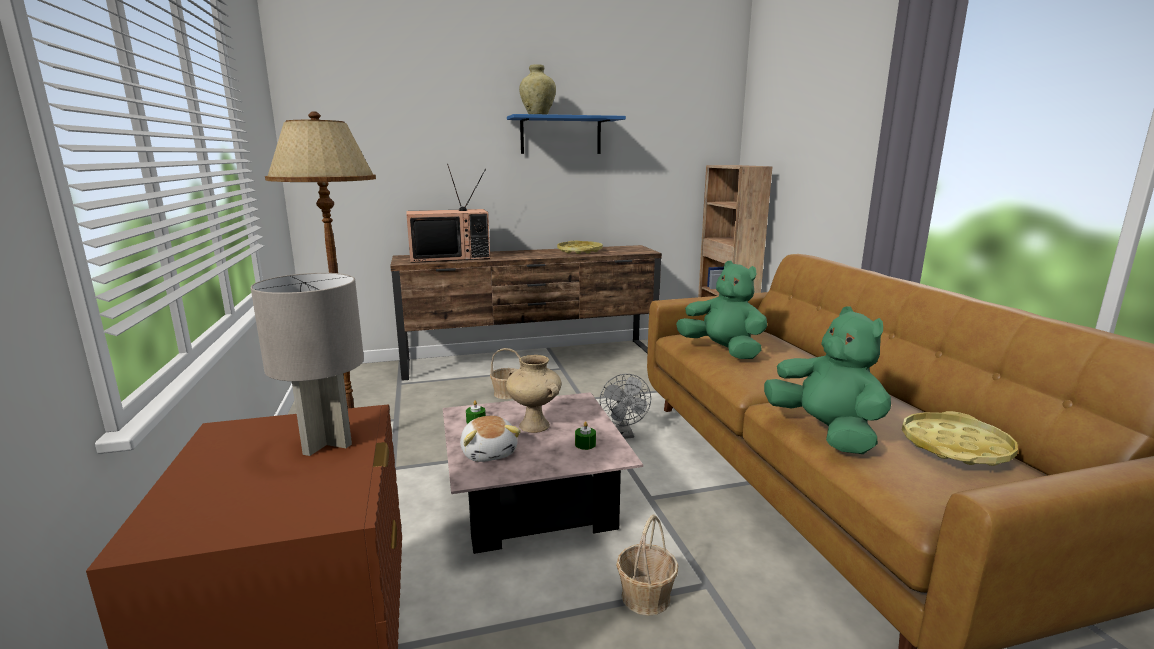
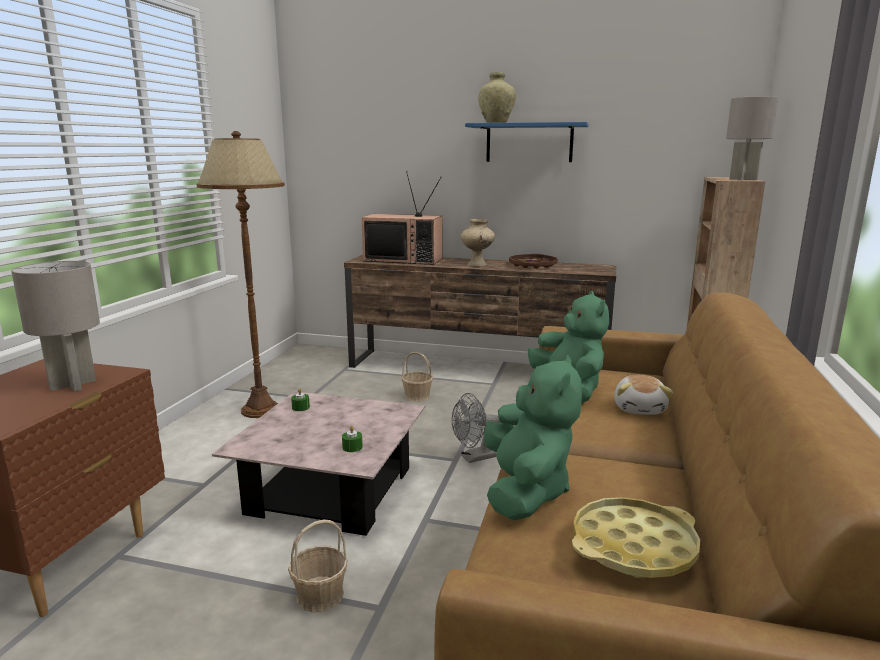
camera: 30 degrees right, 0 degrees up
(489, 452) = (275, 433): plush toy -> plush toy (640, 409)
(535, 425) = (338, 422): beige vase -> beige vase (477, 265)
(579, 251) = (533, 265): yellow tray -> brown tray
(623, 434) = (474, 458): grey fan -> grey fan turned 45 degrees clockwise
(751, 165) = (743, 179): none -> grey table lamp

